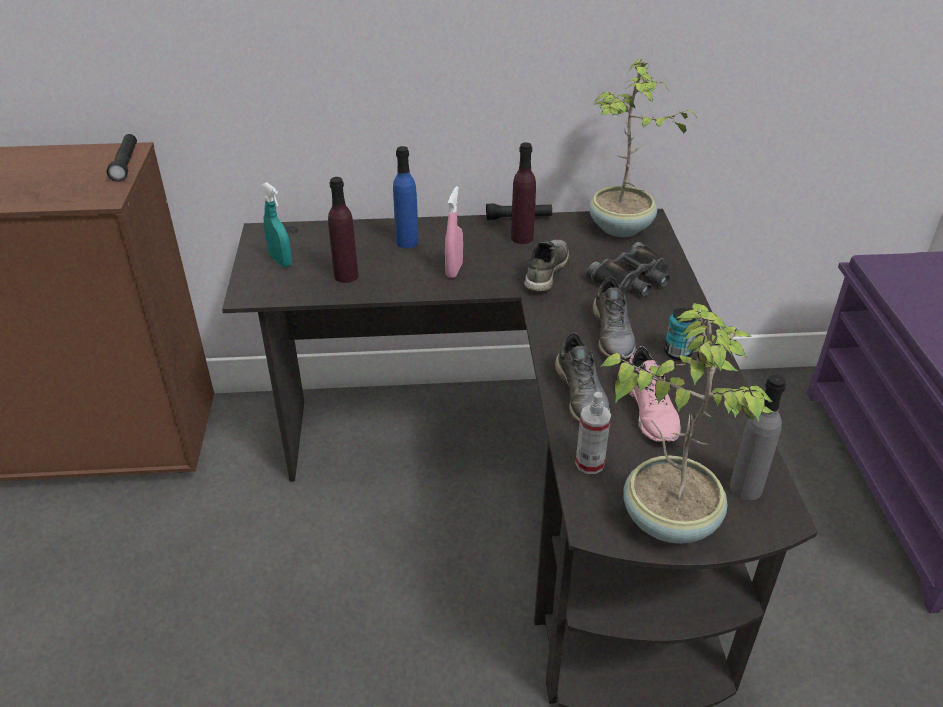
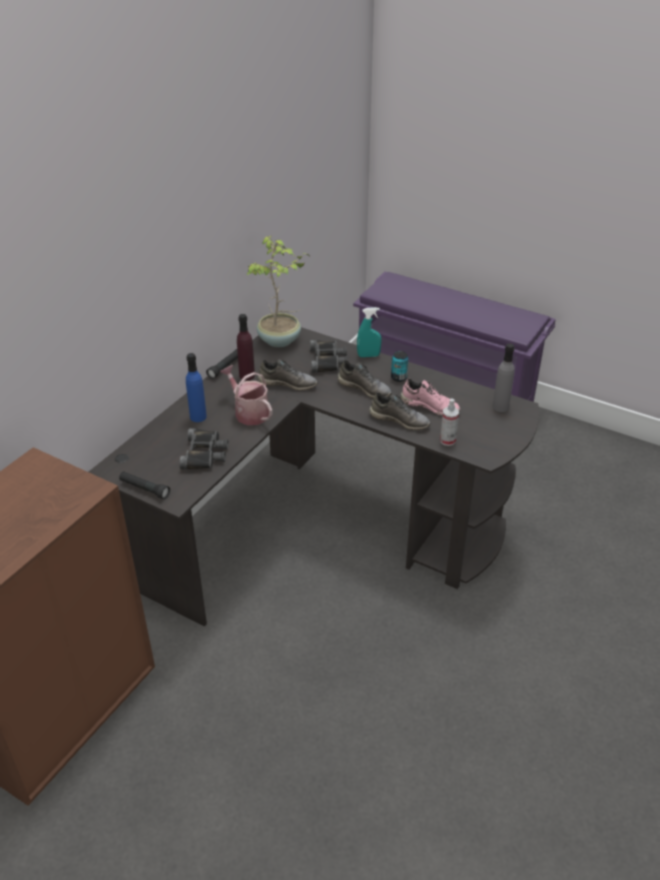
camera: 55 degrees left, 0 degrees up
(125, 164) = (53, 467): black flashlight -> black flashlight (144, 489)
(281, 261) = (155, 474): turquoise spray bottle -> turquoise spray bottle (368, 355)
(346, 276) = (205, 454): purple bottle -> black binoculars
(454, 270) = (248, 412): pink spray bottle -> watering can
(545, 271) = (288, 383): grey shoe -> grey shoe turned 135 degrees clockwise
(669, 518) = (499, 435): potted plant -> none

